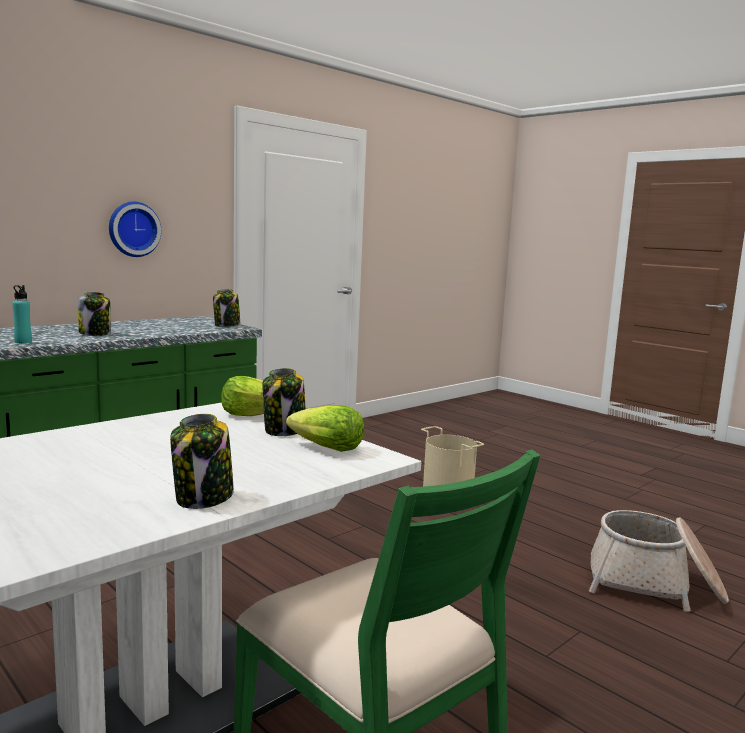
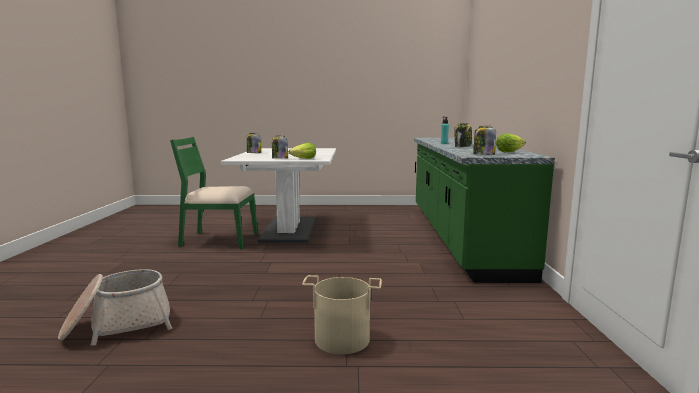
camera: 135 degrees right, 0 degrees up
(133, 229) = (537, 82): wall clock -> none
(326, 448) = (254, 158): lettuce -> lettuce (509, 152)

